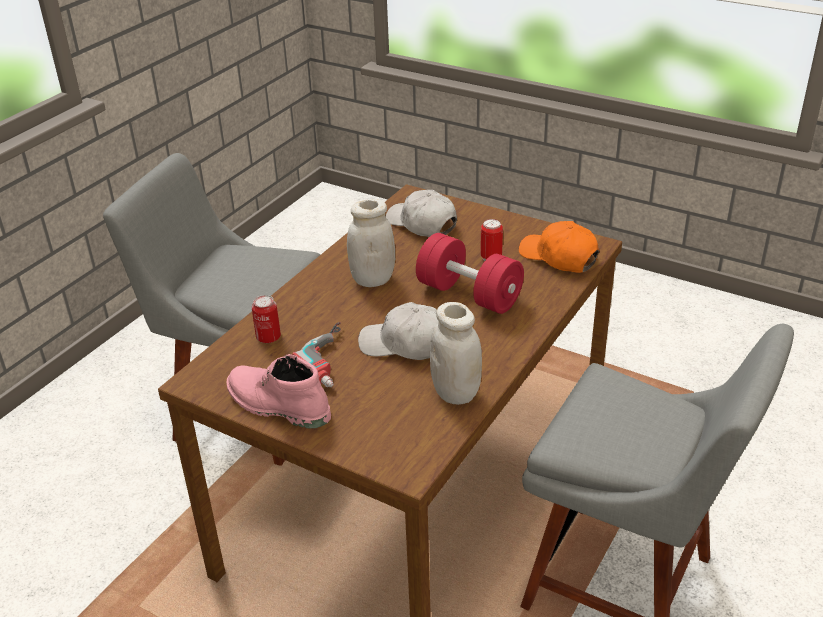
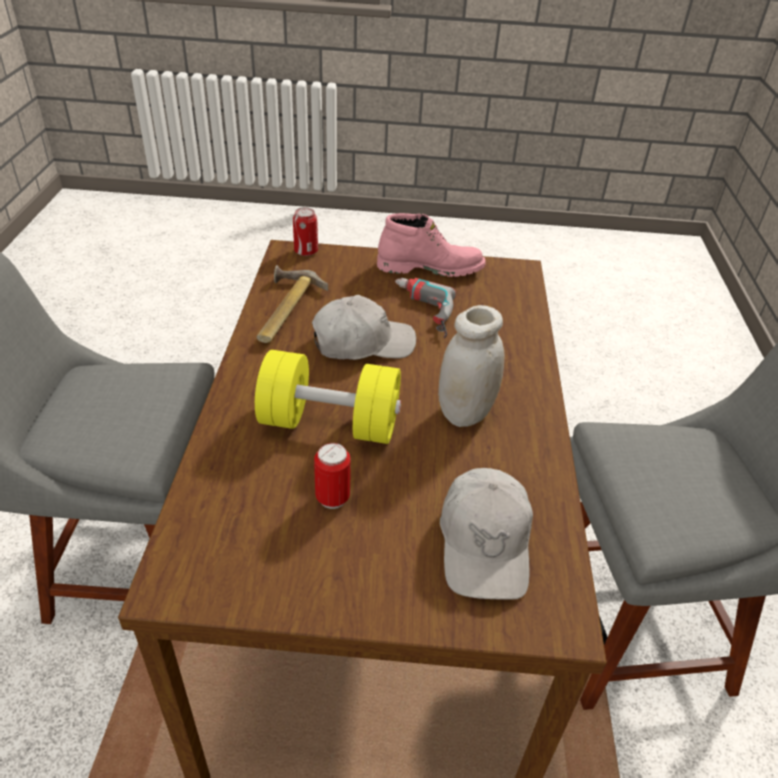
camera: 150 degrees right, 5 degrees up
(268, 337) = (503, 317): can -> can (306, 251)
(422, 224) = (485, 543): white cap -> white cap turned 75 degrees clockwise
(455, 393) = (283, 310): white jar -> hammer
(469, 294) = (330, 423): red dumbbell -> yellow dumbbell
(558, 257) = (226, 533): orange cap -> none

